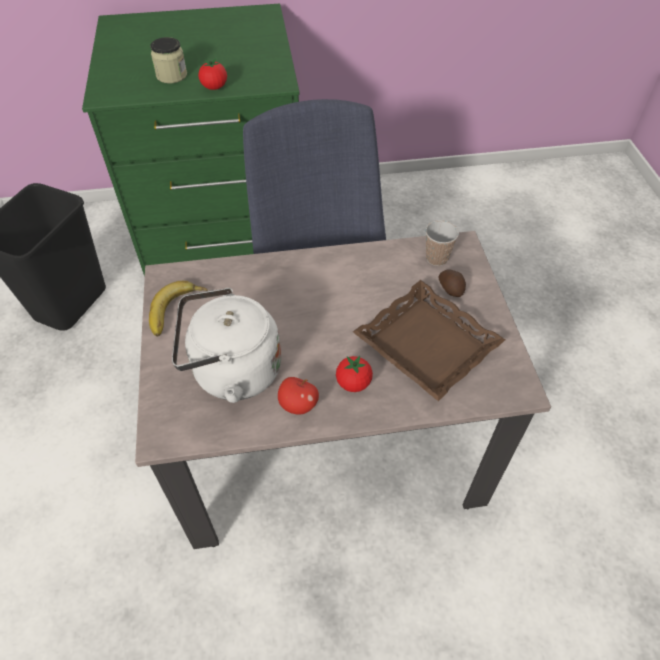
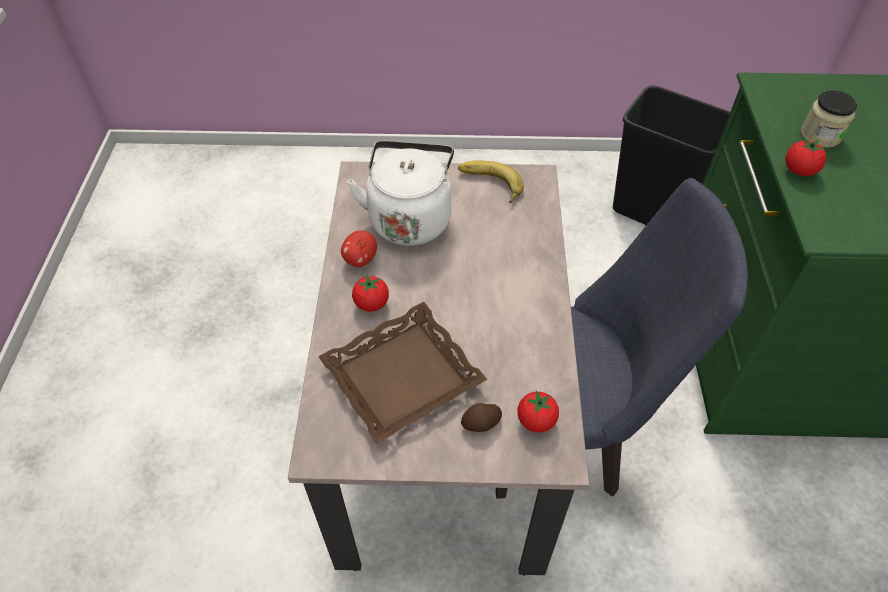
camera: 100 degrees right, 0 degrees up
(436, 258) = (536, 420): cup -> tomato

